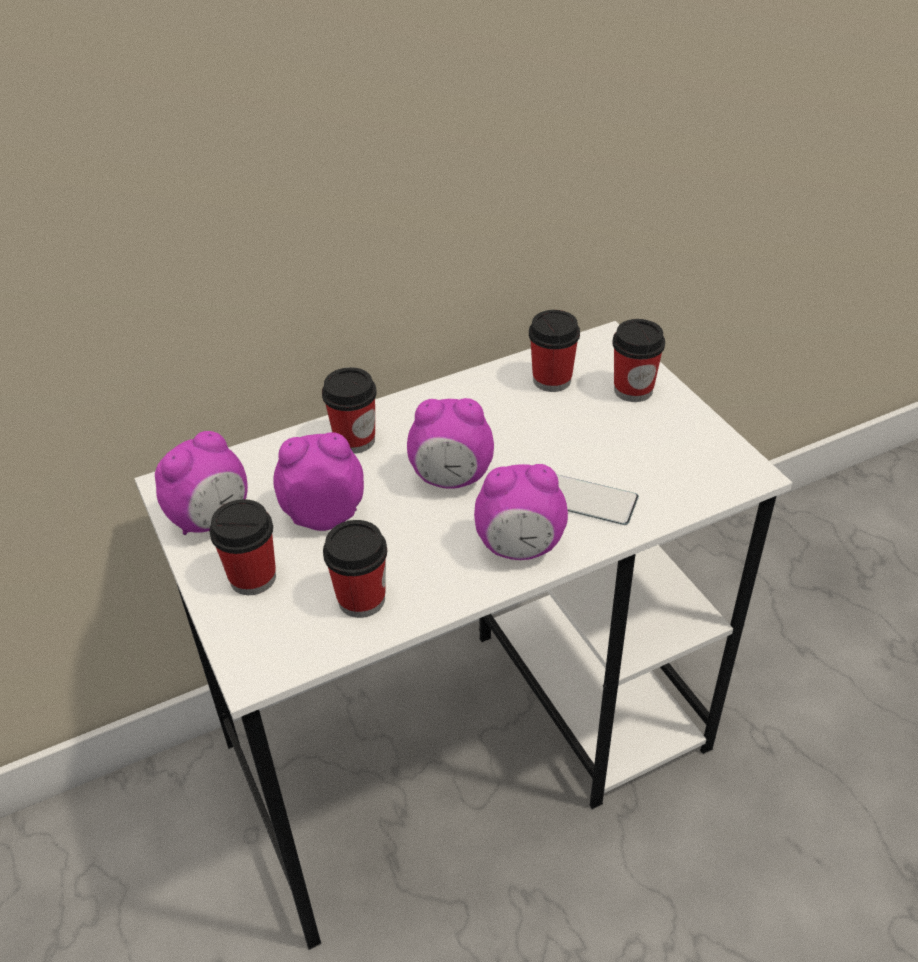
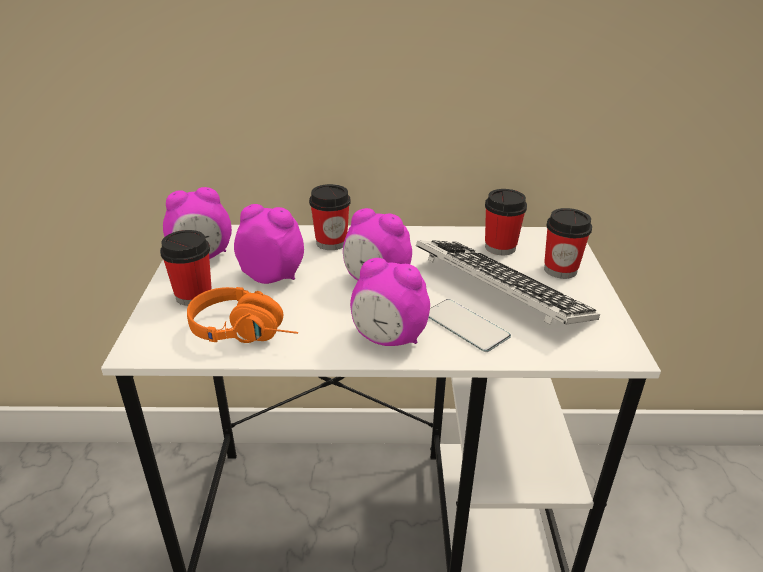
camera: 25 degrees right, 10 degrees down
(361, 599) = (248, 332): cup -> orange headphones
(590, 442) = (500, 291): none -> keyboard

